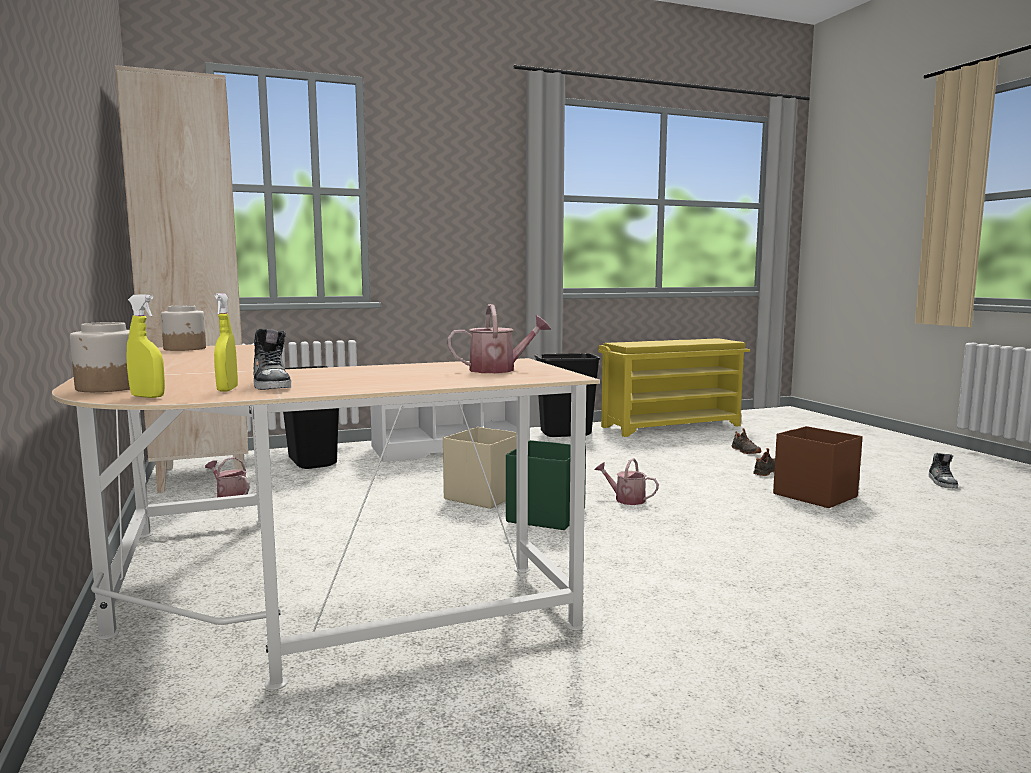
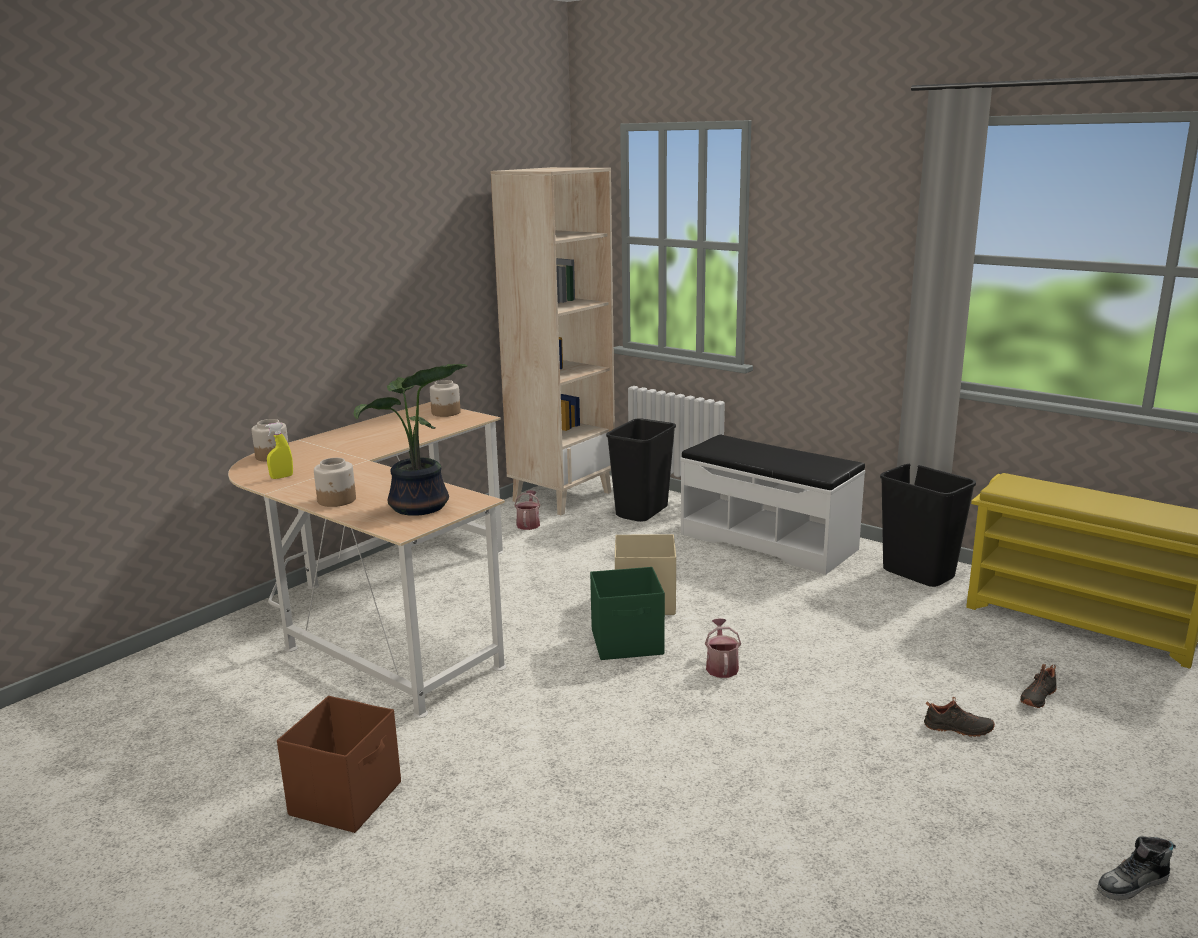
camera: 60 degrees right, 10 degrees up
(147, 396) = (250, 472): yellow spray bottle -> none
(271, 385) = (305, 479): shoe -> none
(398, 382) = (337, 500): none -> jar
(499, 370) = (419, 508): watering can -> potted plant
(814, 495) = (895, 776): brown storage box -> brown storage box (347, 798)

